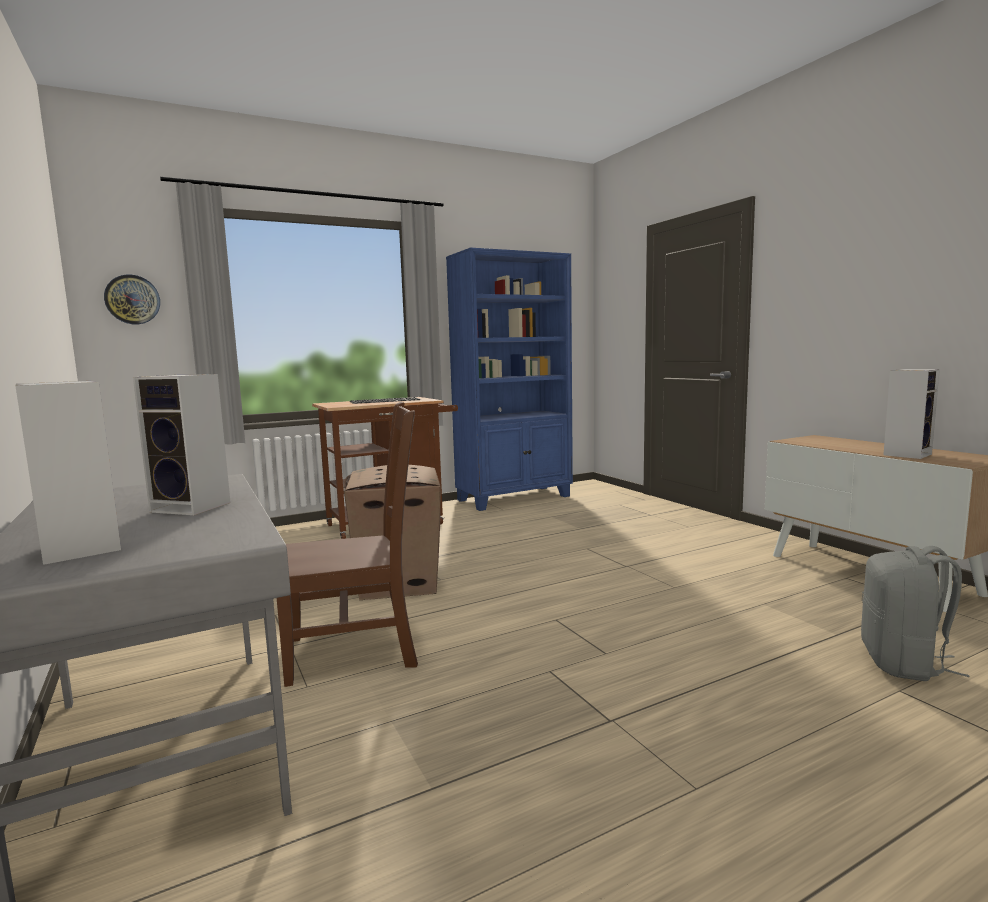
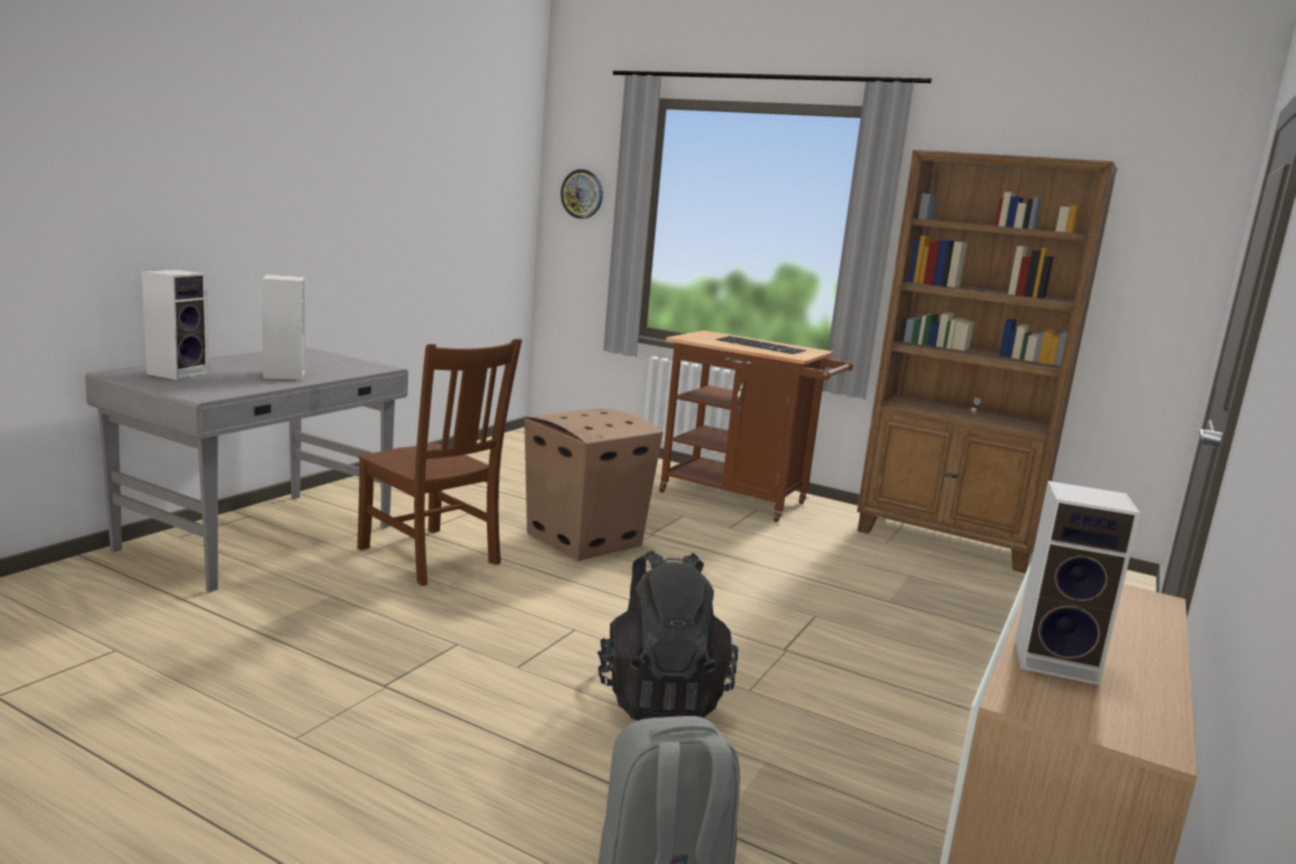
camera: 55 degrees right, 5 degrees up
(515, 498) = (947, 541): blue bookcase -> brown bookcase
(674, 613) = (660, 697): none -> black backpack

